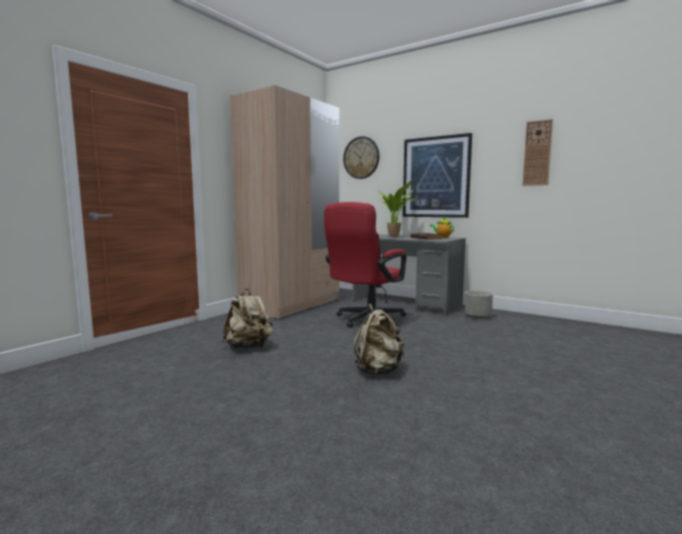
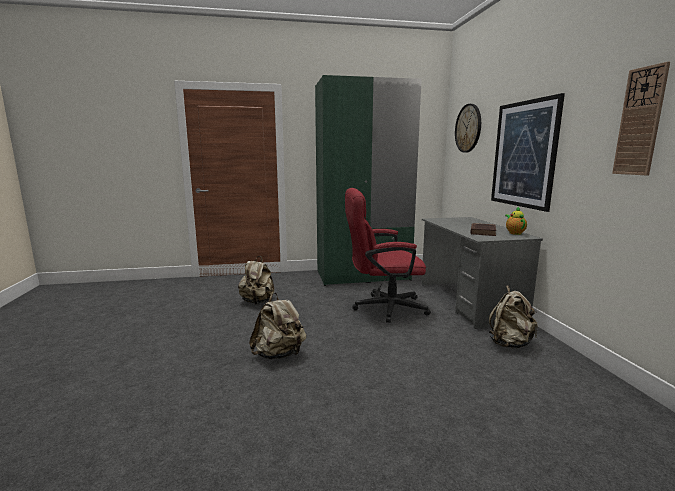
camera: 45 degrees right, 5 degrees up
(291, 305) = (363, 275): beige wardrobe -> green wardrobe
(395, 236) = (468, 223): potted plant -> none
(477, 316) = (510, 343): grey planter -> beige backpack

